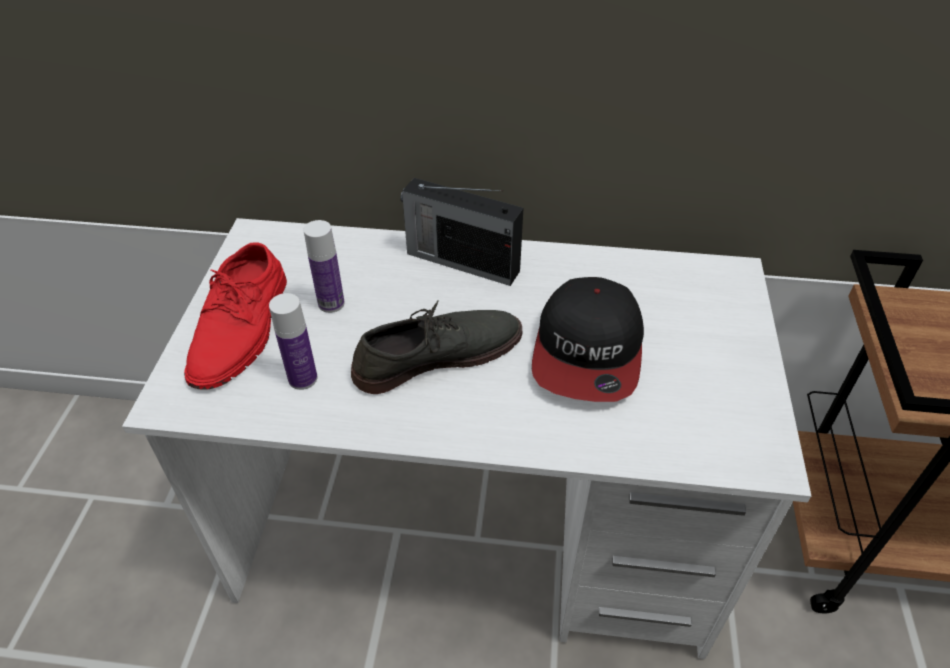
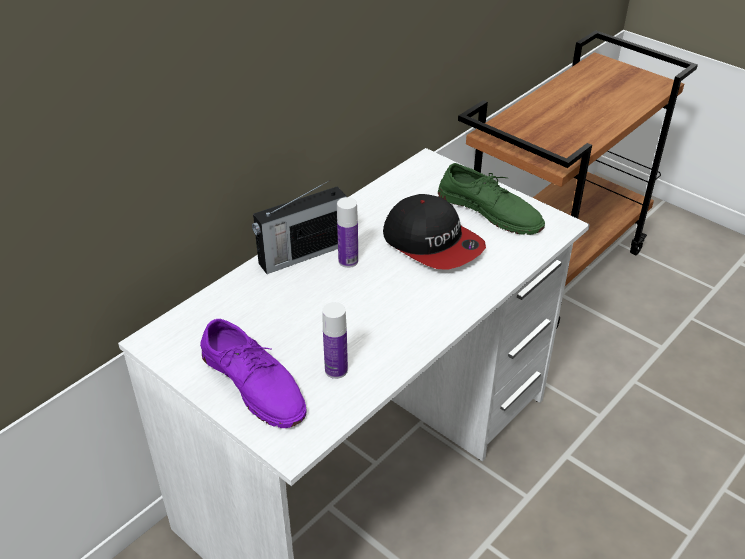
camera: 55 degrees left, 5 degrees down
(242, 328) = (254, 383): red shoe -> purple shoe
(331, 303) = (277, 329): bottle -> bottle (348, 261)
(438, 355) = (375, 301): grey shoe -> none
(711, 373) = (490, 210): none -> green shoe

